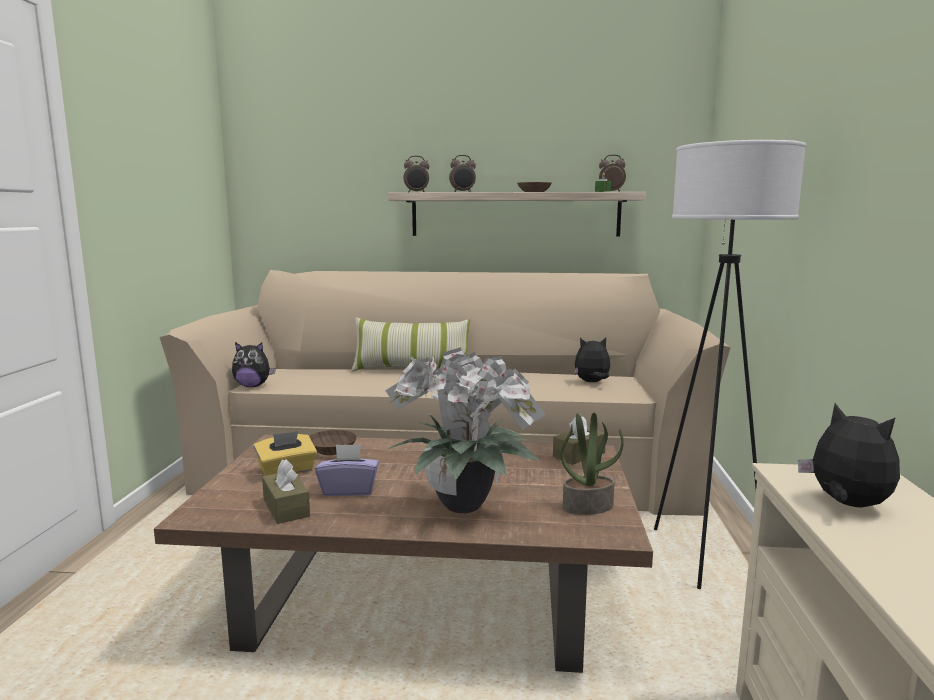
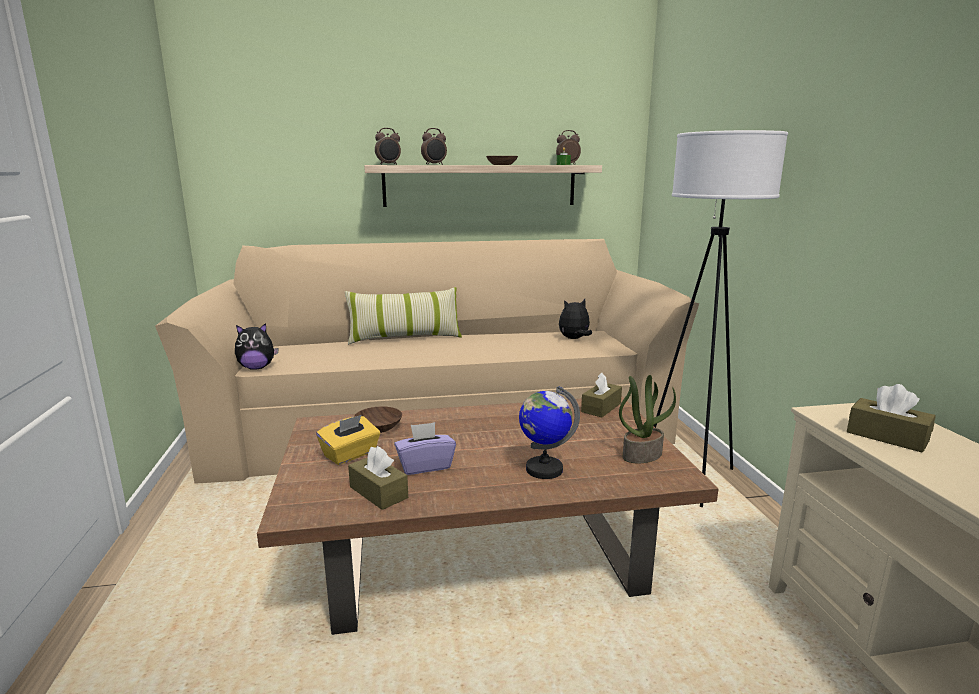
camera: 15 degrees left, 5 degrees up
(466, 507) = (543, 469): potted plant -> globe
(846, 505) = (887, 436): plush toy -> brown tissue box

